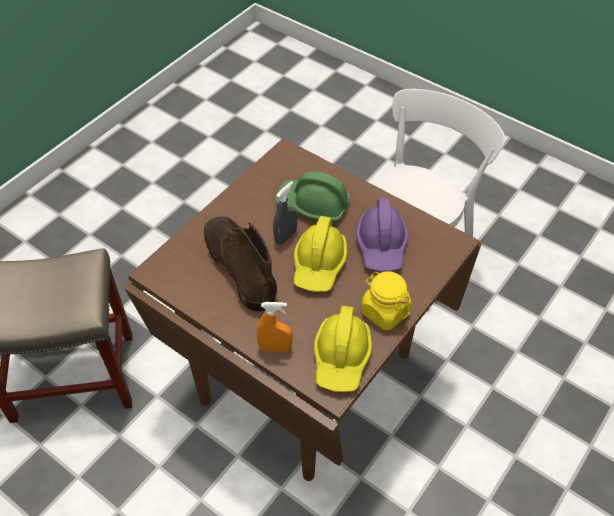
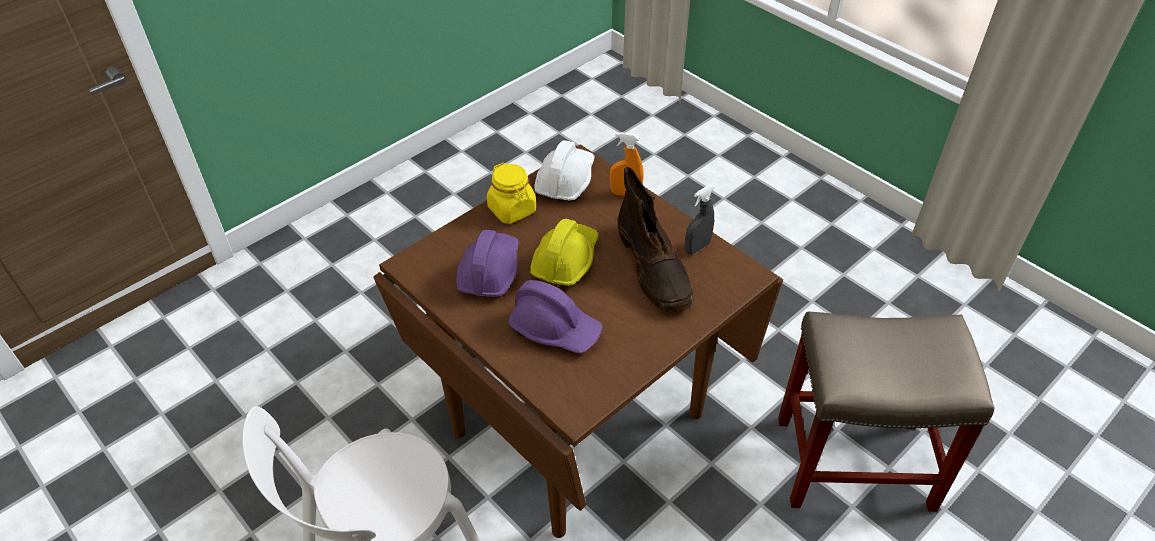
camera: 170 degrees left, 5 degrees down
(285, 237) = (596, 294): grey spray bottle -> grey spray bottle (697, 248)
(313, 205) = (555, 329): green hard hat -> purple hard hat
(341, 357) = (565, 180): yellow hard hat -> white hard hat

